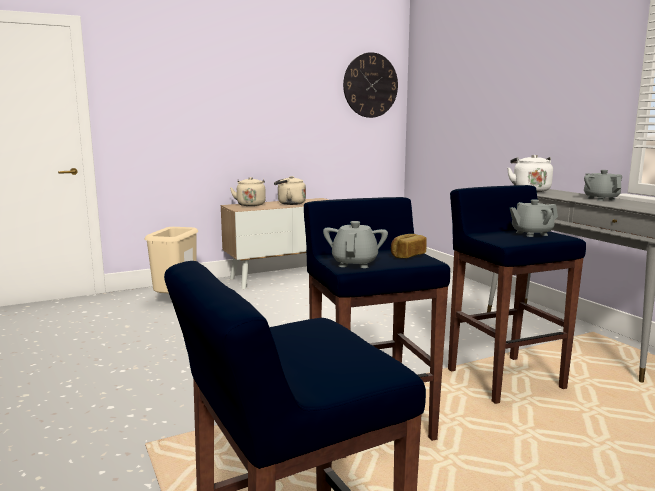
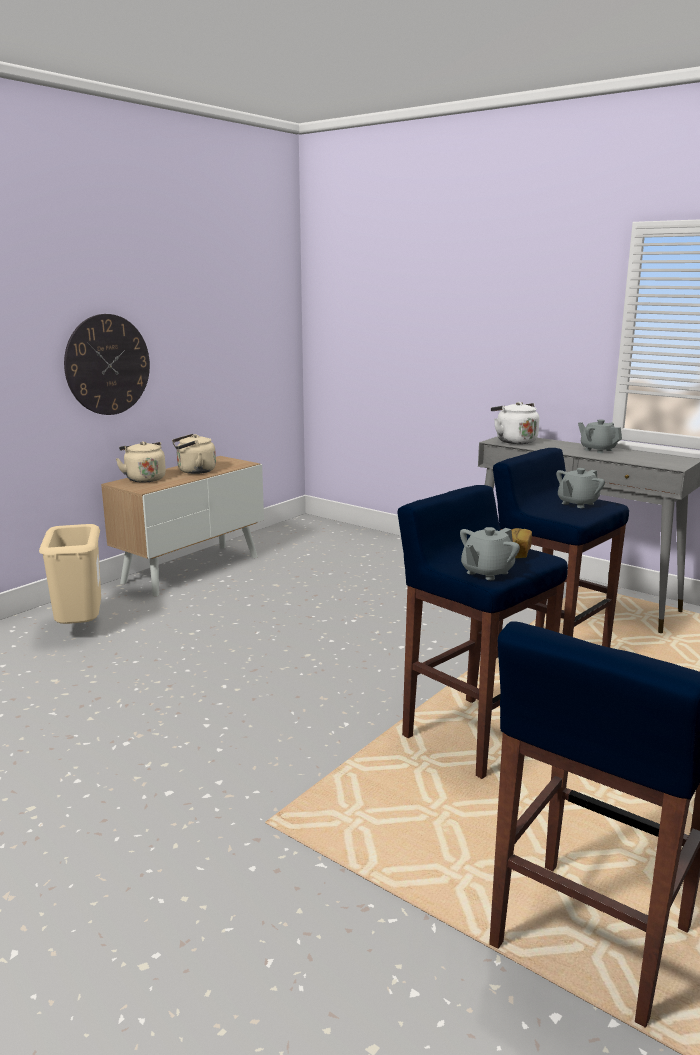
camera: 25 degrees left, 5 degrees up
(355, 263) = (486, 572): grey teapot -> grey teapot turned 120 degrees counterclockwise
(370, 85) = (263, 300): wall clock -> wall clock (107, 364)

